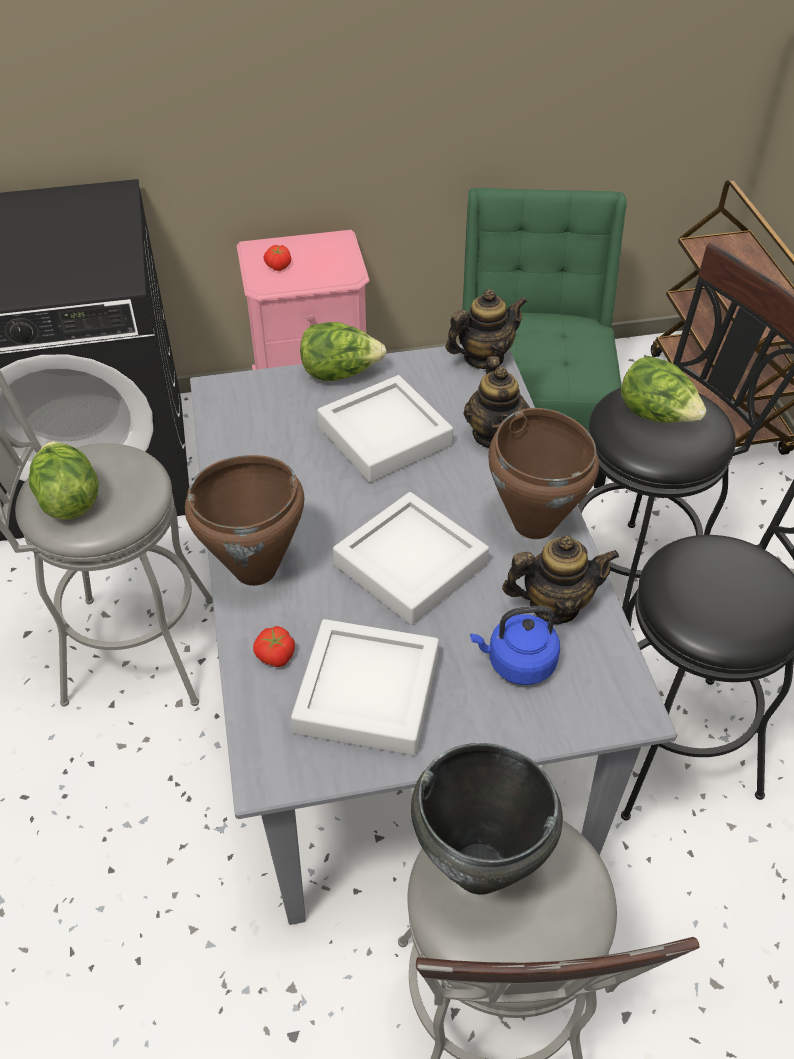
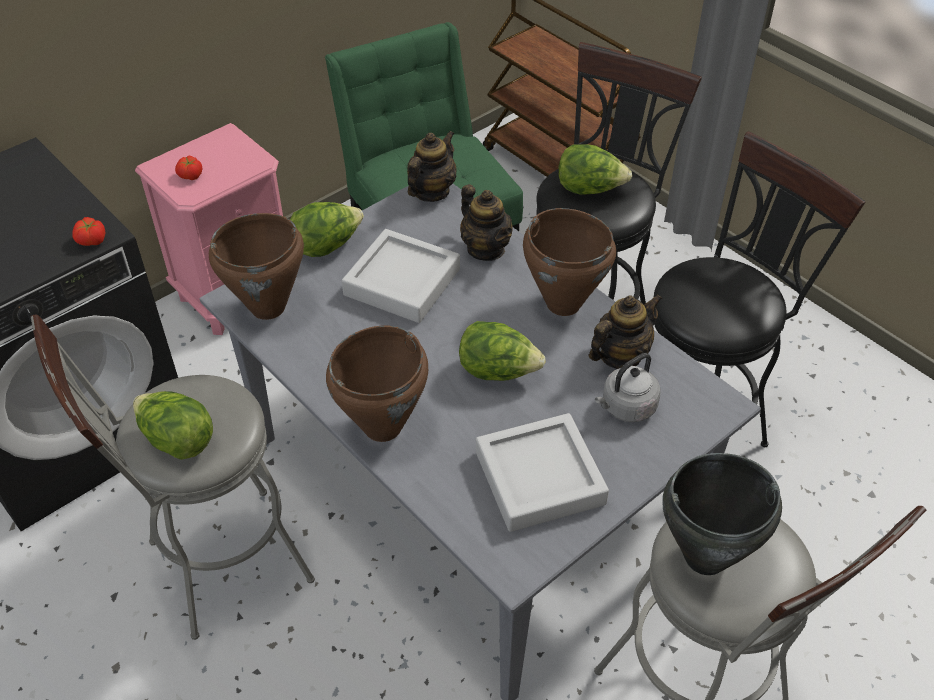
camera: 30 degrees left, 0 degrees up
(241, 411) = (269, 308): none -> brown cooking pot
(275, 655) = (450, 483): tomato -> tomato (91, 240)
(410, 564) = (498, 371): grey tray -> lettuce
(517, 663) = (626, 407): blue kettle -> grey kettle

